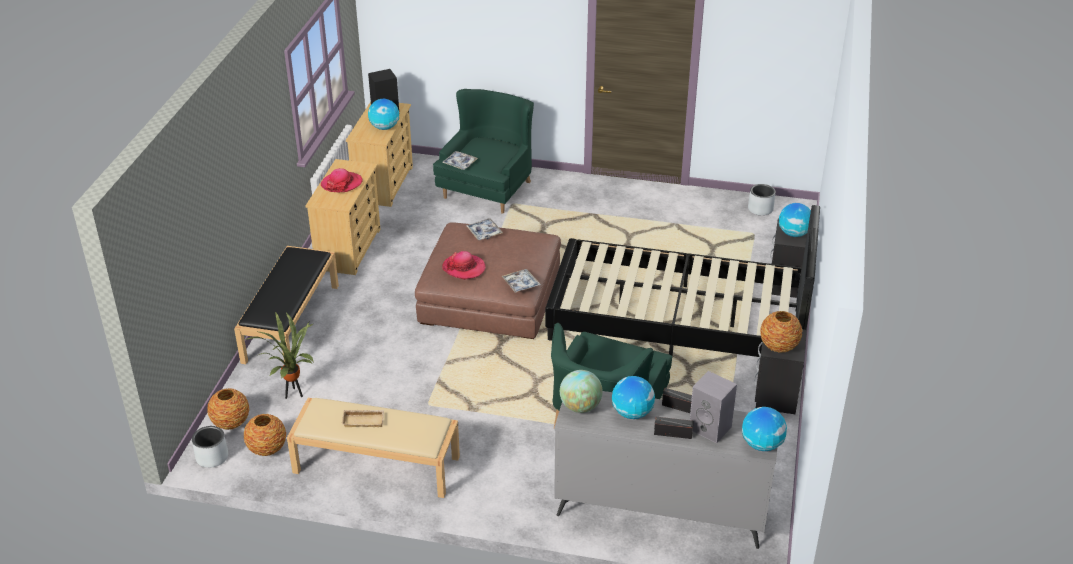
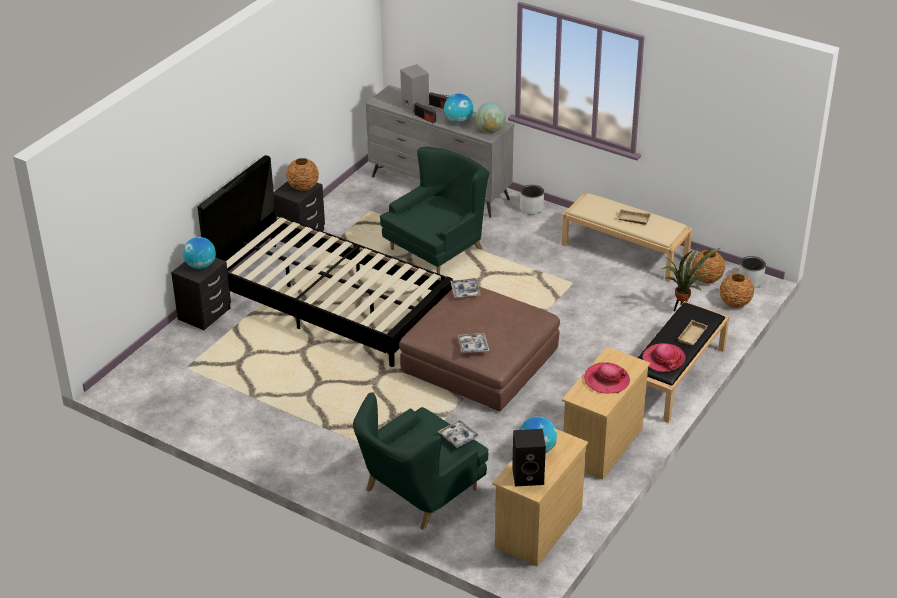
camera: 160 degrees left, 0 degrees up
(271, 289) = (692, 336): none -> beige tray
(464, 268) = (509, 314): hat -> hat (663, 359)
(760, 209) = (153, 393): grey planter -> grey planter (531, 208)
(761, 444) = (390, 92): globe -> none

